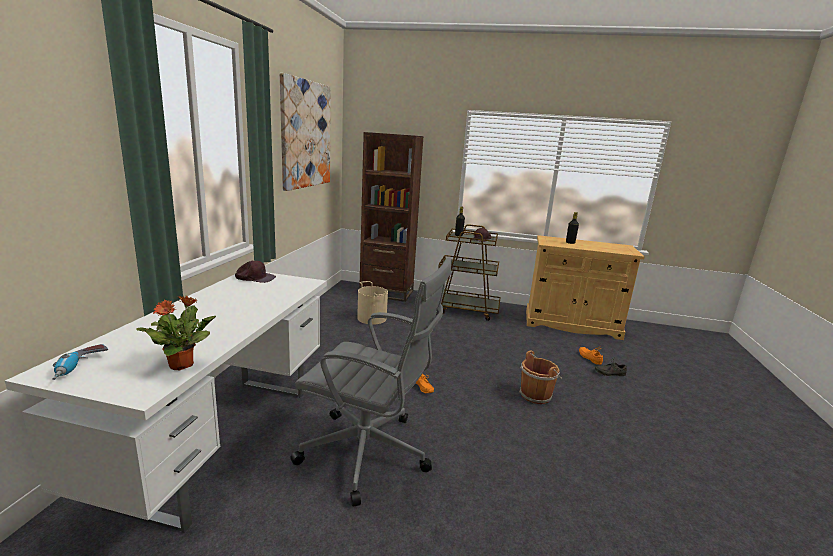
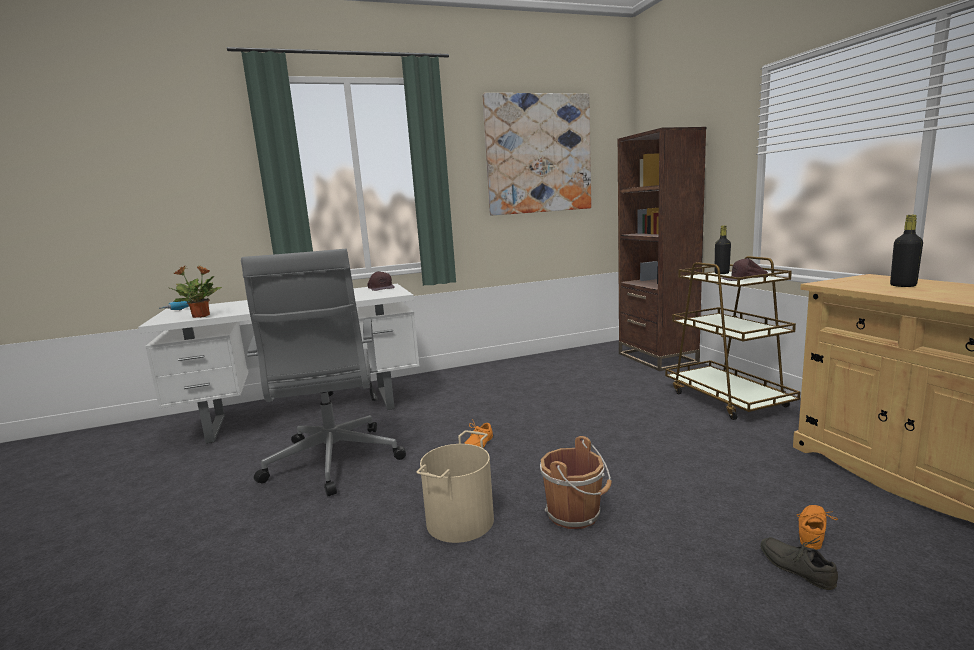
camera: 60 degrees right, 5 degrees down
(372, 318) = (580, 376): beige bucket -> beige bucket (461, 521)

